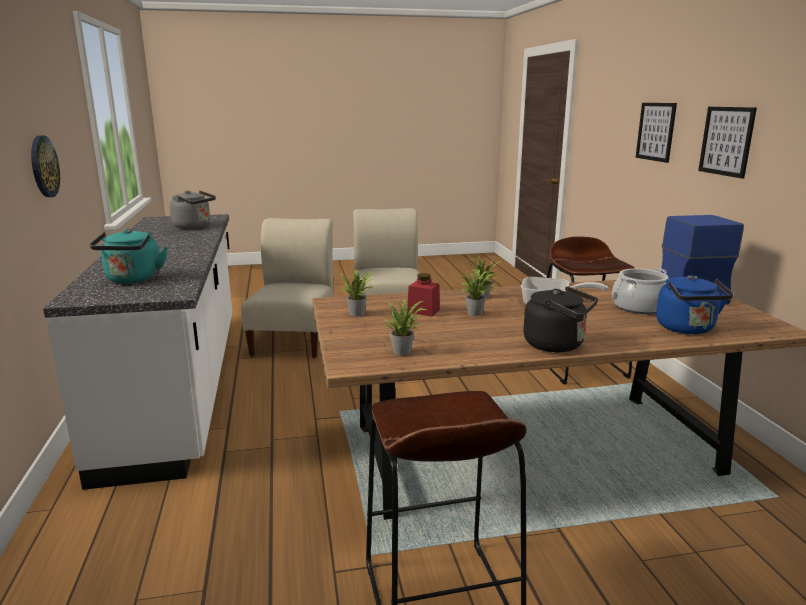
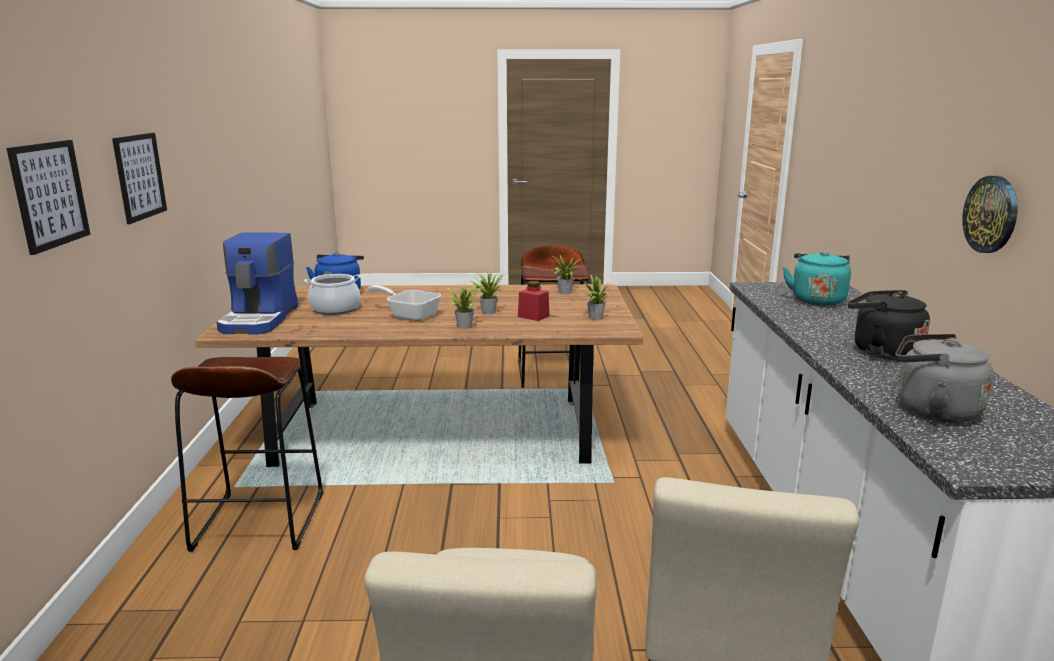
camera: 170 degrees left, 0 degrees up
(557, 345) = (453, 290): black kettle -> black kettle (881, 351)

